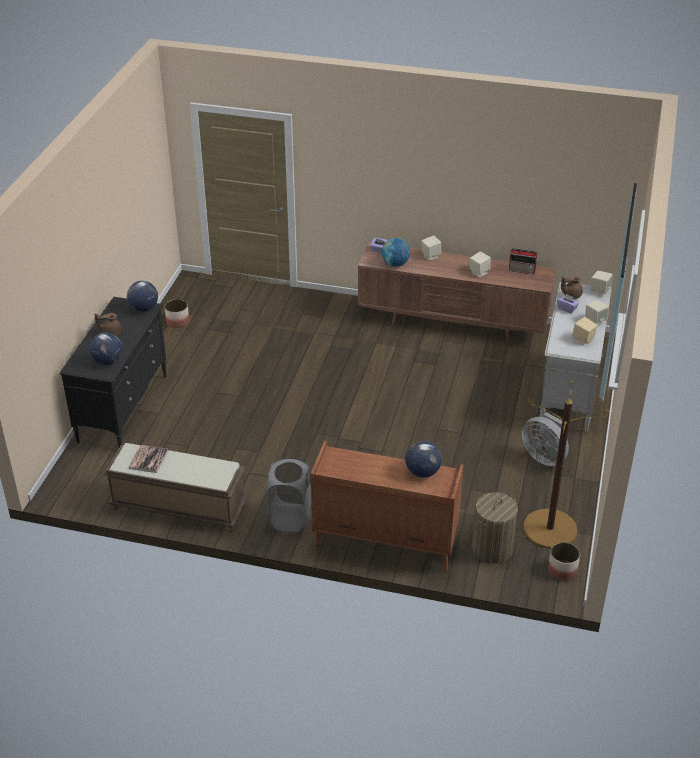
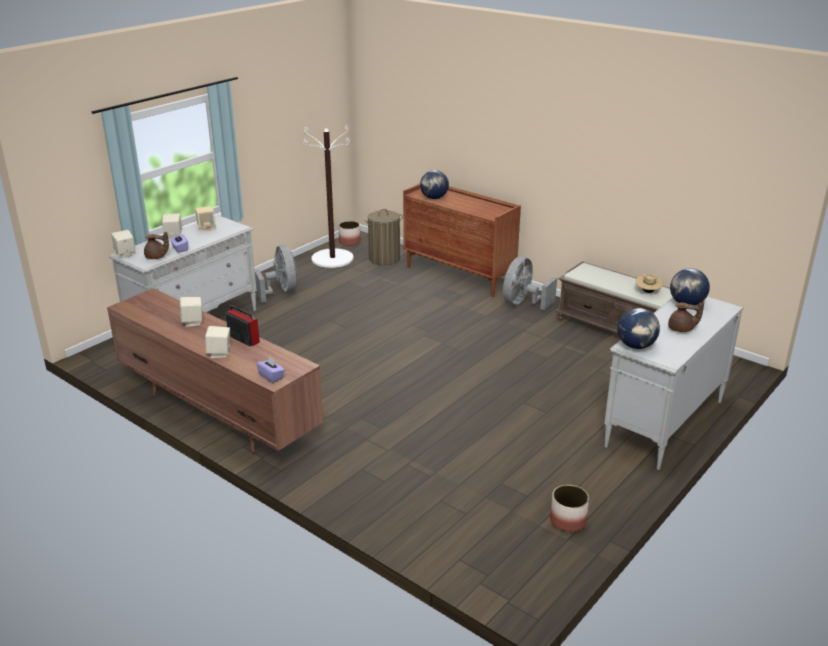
camera: 155 degrees left, 10 degrees down
(124, 408) = (663, 423): black dresser -> white dresser
(148, 459) = (647, 292): book -> beige hat
(290, 518) = (523, 303): grey laundry basket -> grey fan
(395, 264) = (273, 354): globe -> none
(522, 270) = (144, 313): radio -> radio (243, 338)
(550, 529) = (332, 258): brown clothes rack -> white clothes rack

